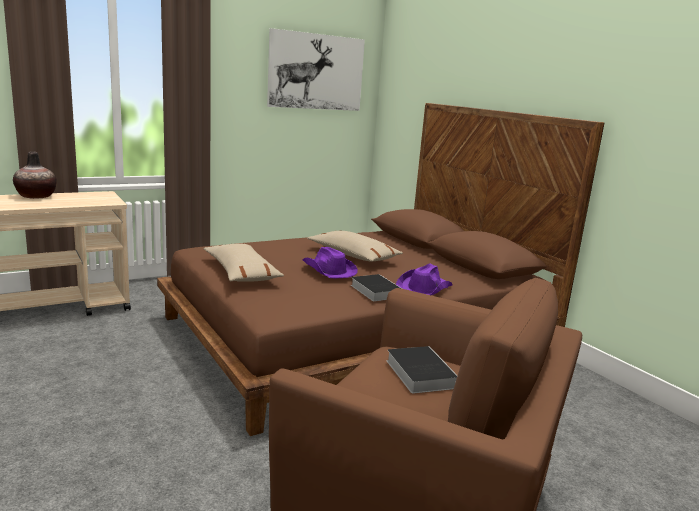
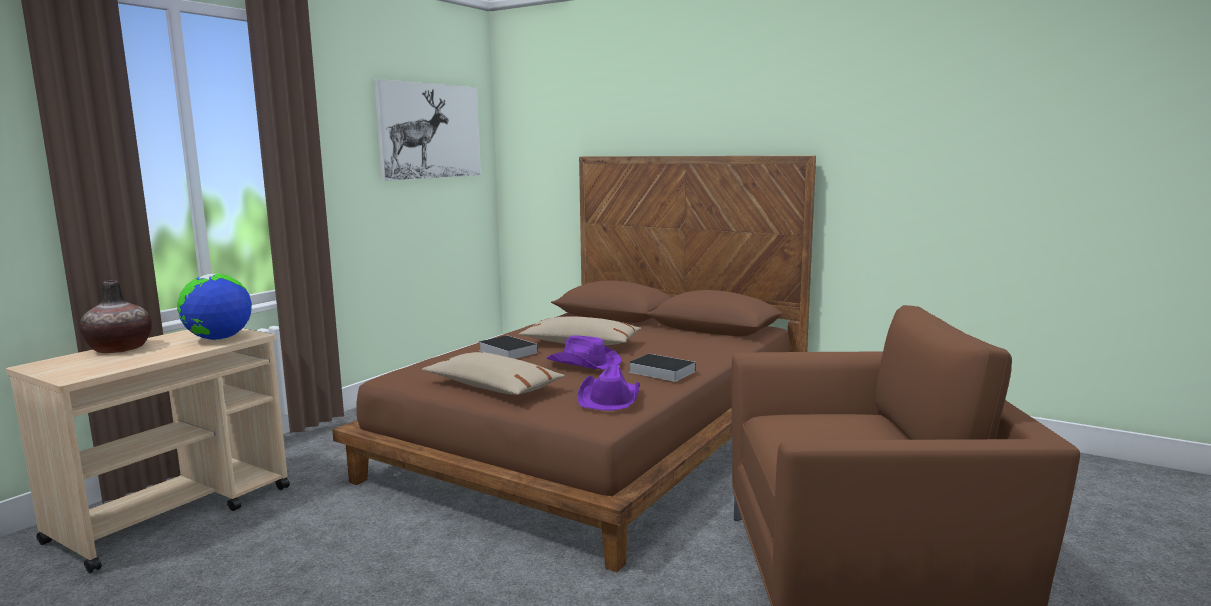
camera: 25 degrees left, 5 degrees down
(93, 201) = (219, 339): none -> globe
(418, 372) = (829, 427): book -> book (506, 351)
(423, 287) = (697, 358): purple hat -> purple hat (610, 398)

